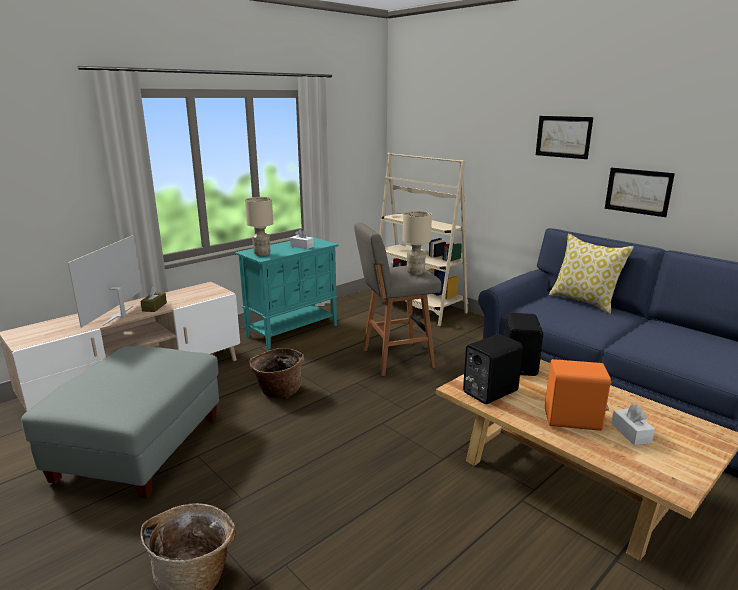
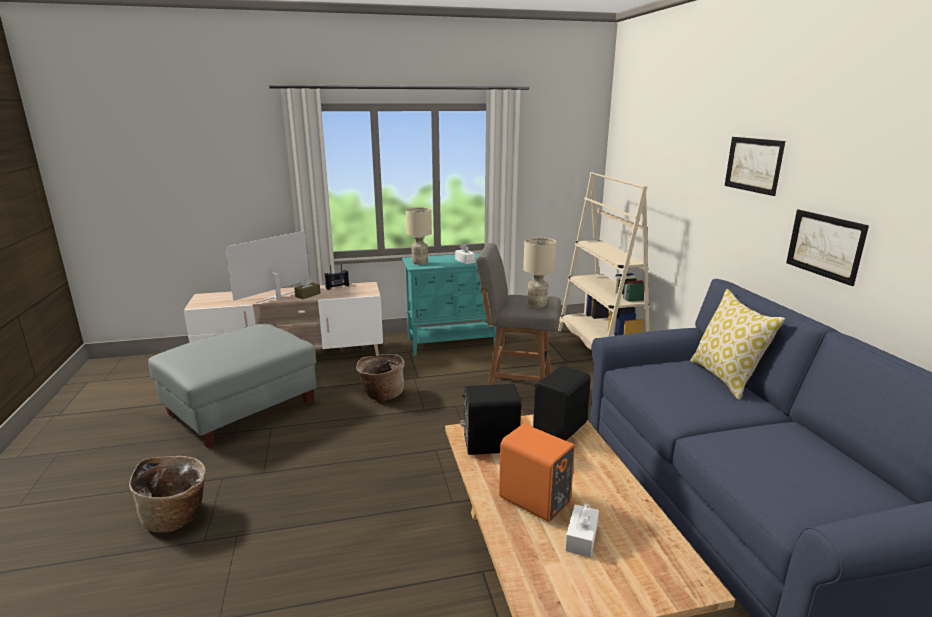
camera: 30 degrees right, 0 degrees up
(176, 293) = (337, 287): none -> radio

